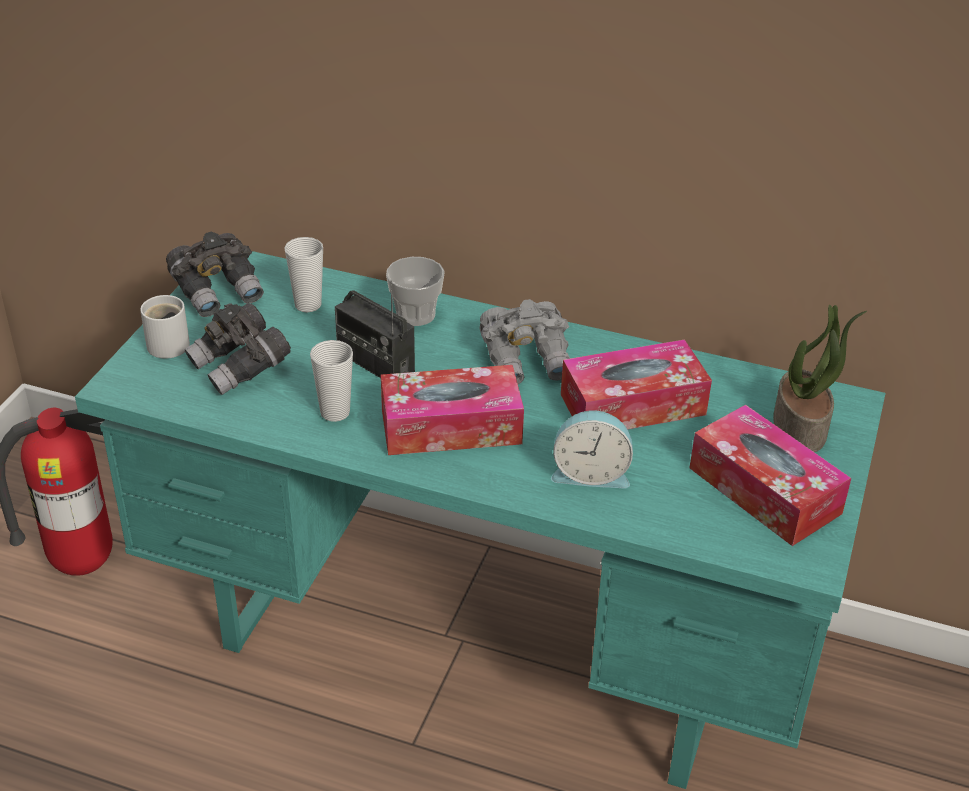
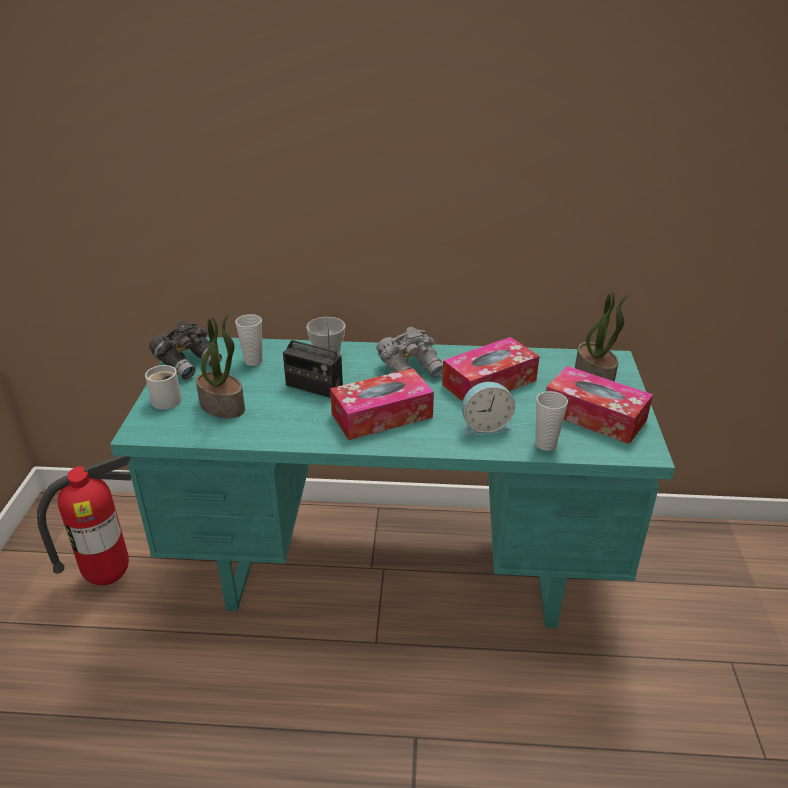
camera: 15 degrees left, 5 degrees down
(240, 367) = (223, 405): grey binoculars -> potted plant
(335, 412) = (300, 421): cup -> cup (545, 444)

